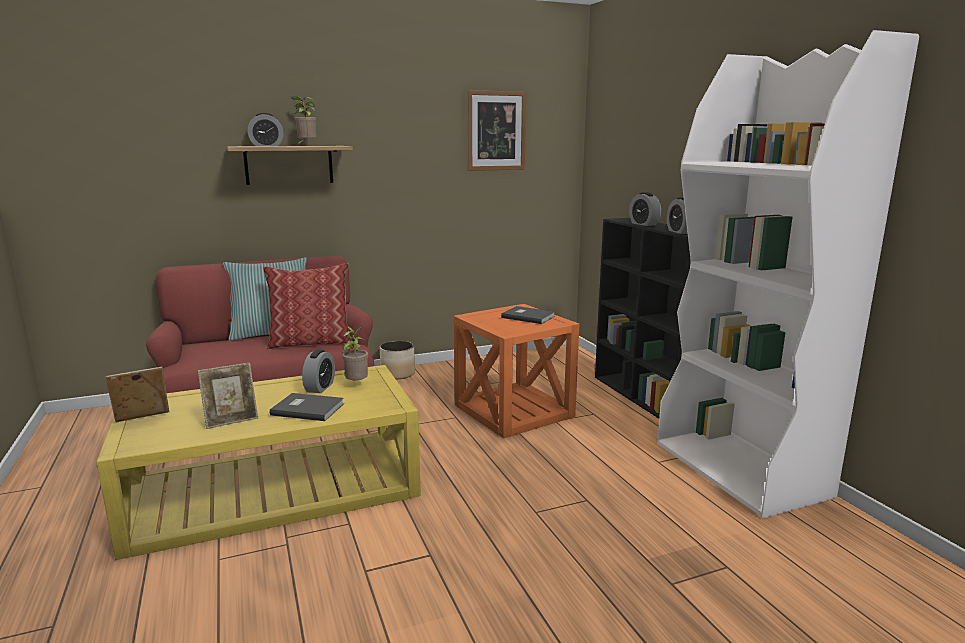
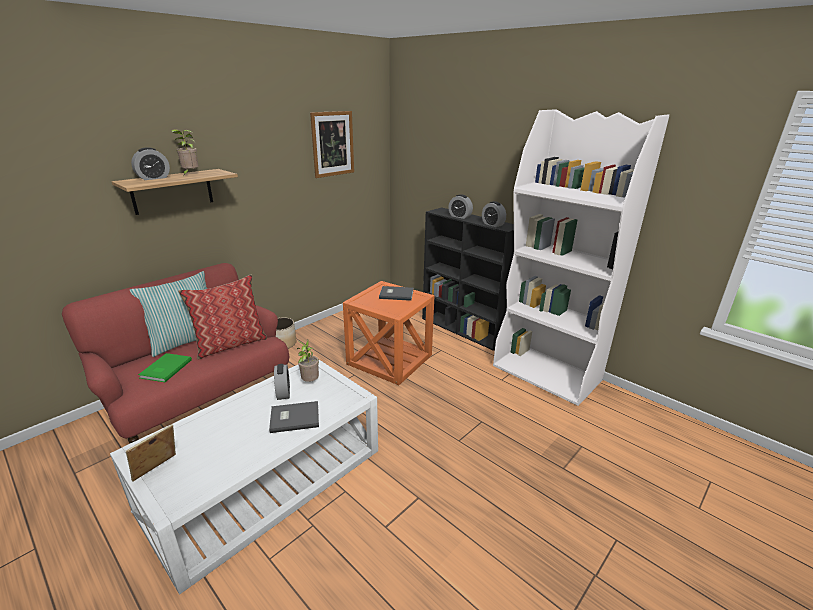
camera: 25 degrees left, 10 degrees up
(230, 351) = (164, 369): none -> green book
(231, 420) = (240, 447): picture frame -> none
(274, 488) = (264, 478): yellow coffee table -> white coffee table

